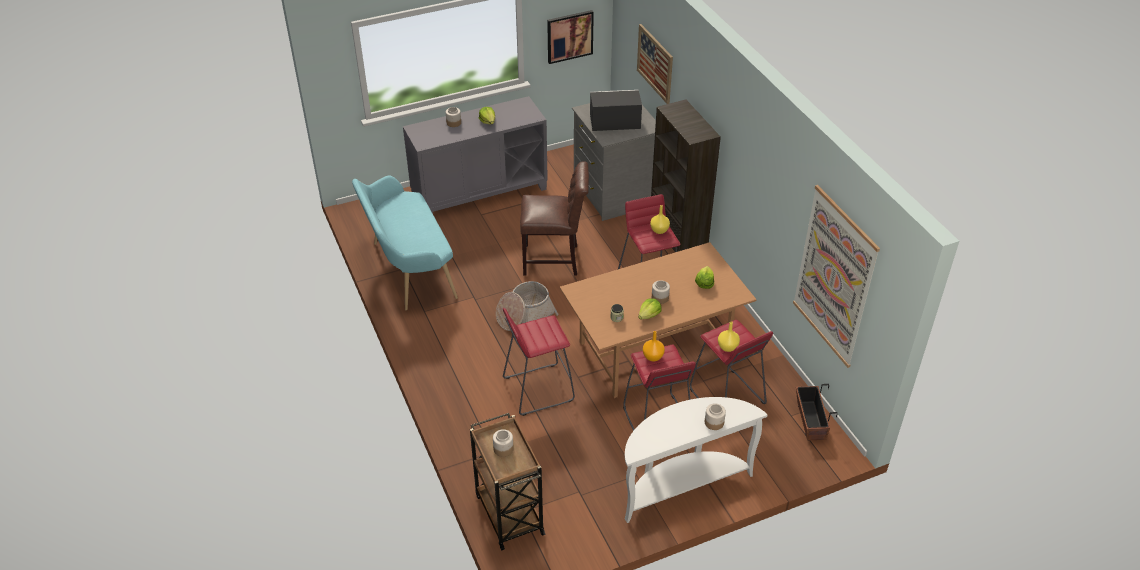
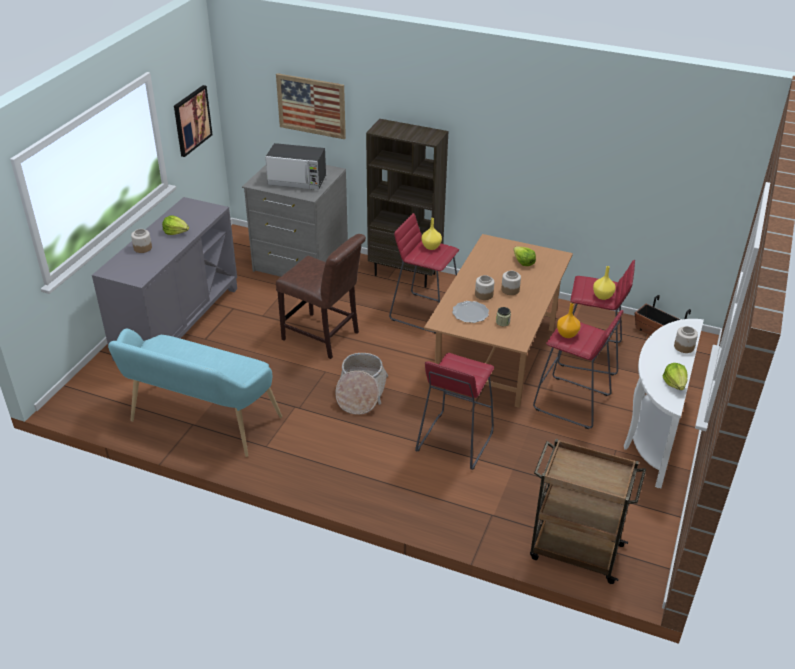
camera: 45 degrees left, 5 degrees down
(503, 449) = (584, 472): jar -> jar (484, 295)
(554, 260) = (324, 337): brown chair -> brown chair turned 75 degrees clockwise
(604, 297) = (470, 313): none -> plate
(614, 123) = (297, 181): microwave -> microwave turned 120 degrees counterclockwise
(649, 315) = (522, 306): lettuce -> lettuce (675, 383)
(834, 277) = (654, 187): picture -> none

